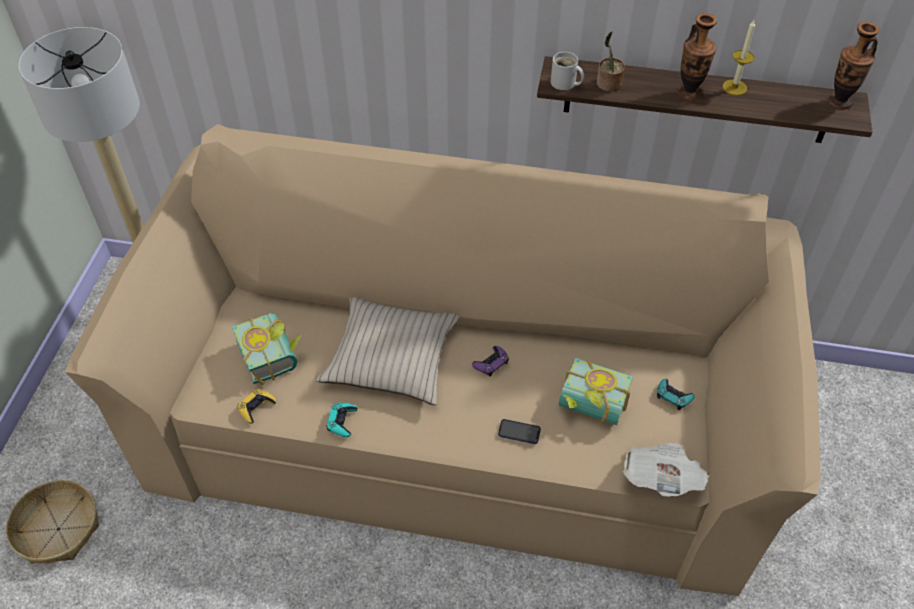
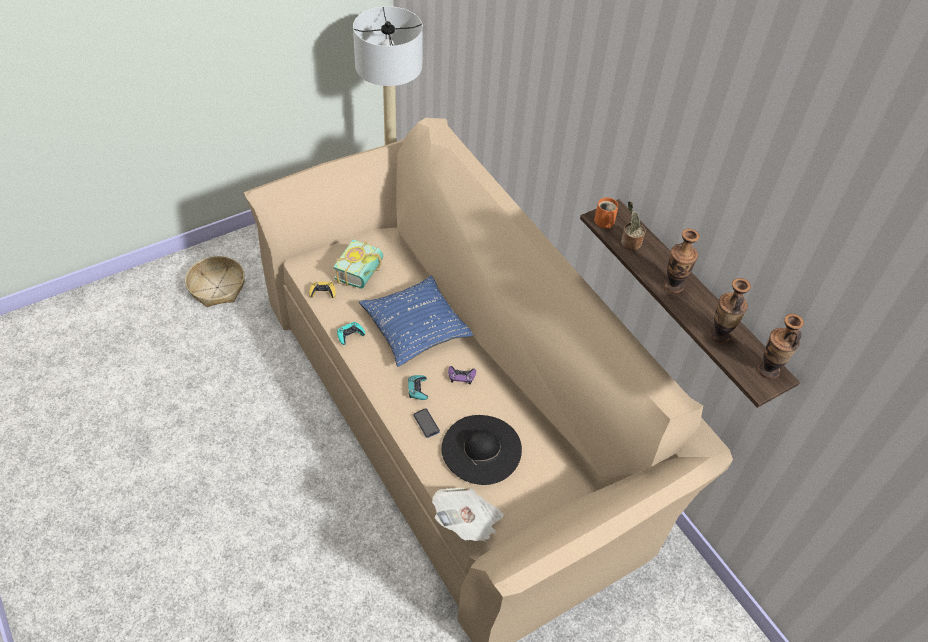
camera: 45 degrees right, 0 degrees up
(391, 357) = (416, 326): beige pillow -> blue pillow
(565, 84) = (604, 222): white mug -> orange mug
(590, 408) = (481, 449): book -> black hat
(673, 396) = (539, 490): turquoise game controller -> turquoise game controller (417, 389)
(734, 87) = (709, 306): candle -> none
(774, 103) = (719, 335): none -> vase

